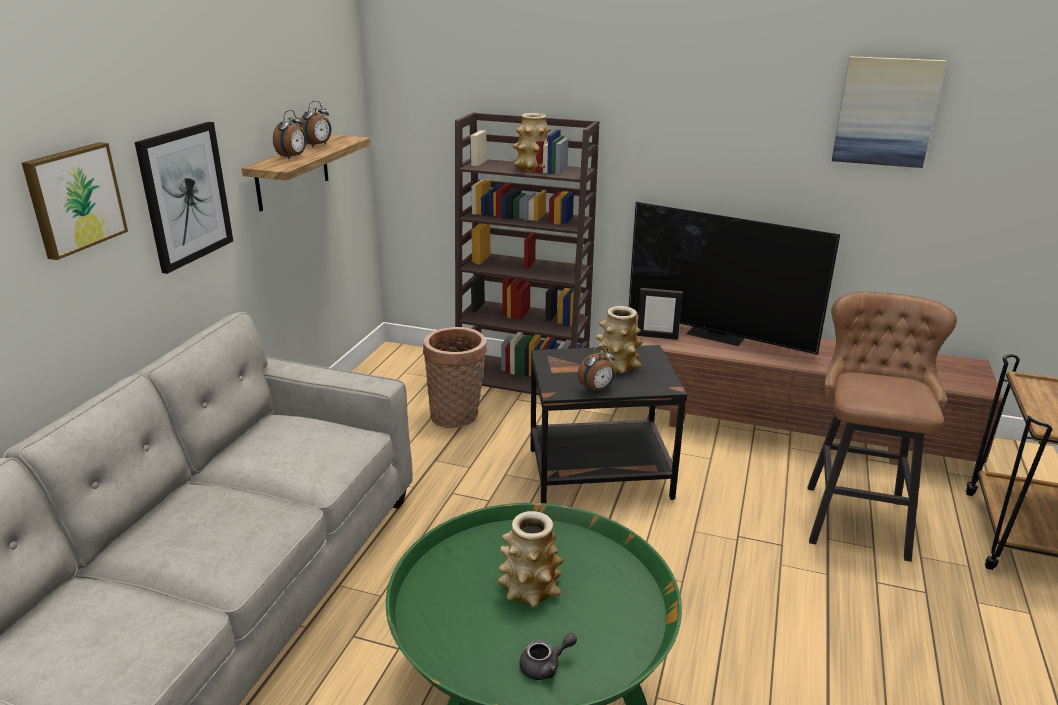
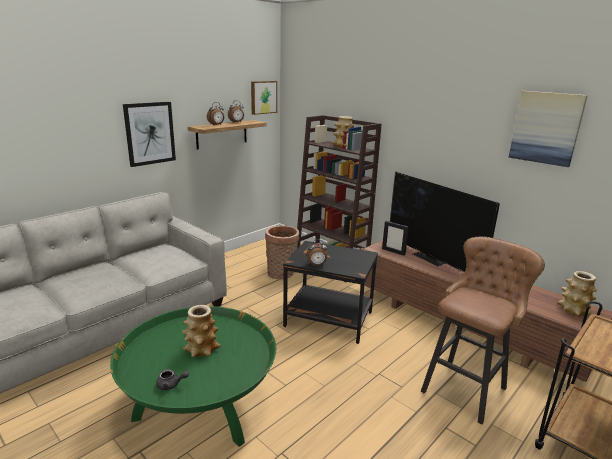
camera: 25 degrees right, 5 degrees down
(74, 199) = (84, 123): picture -> picture (263, 97)
(617, 366) = (341, 257): vase -> vase (573, 310)

